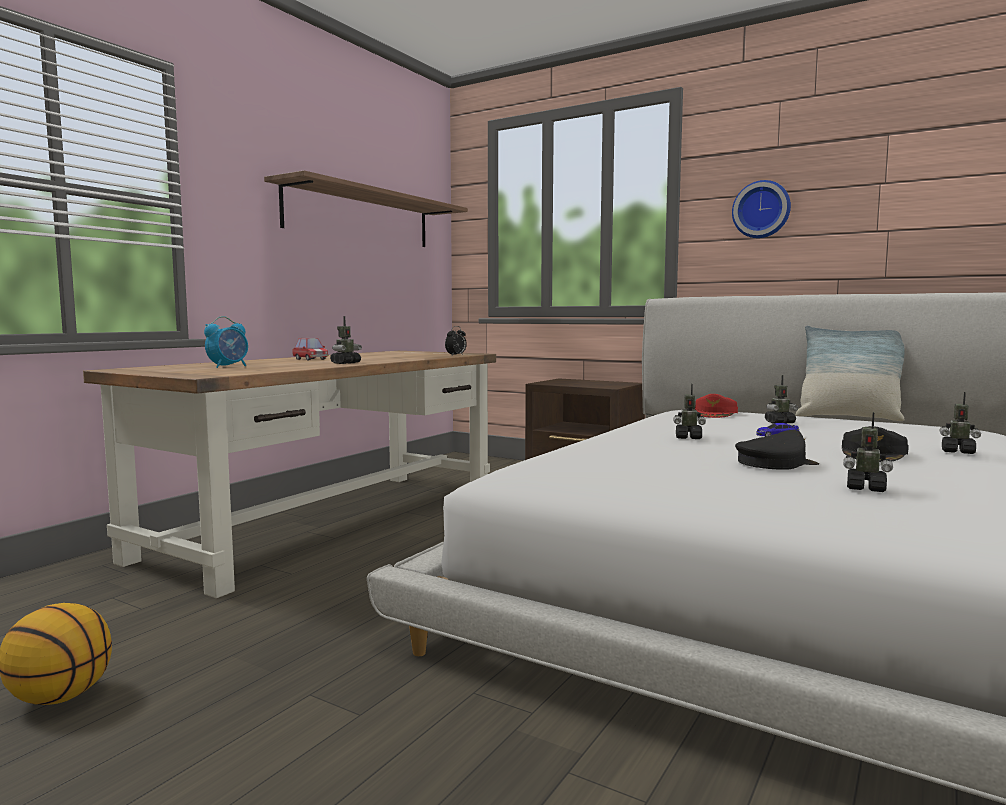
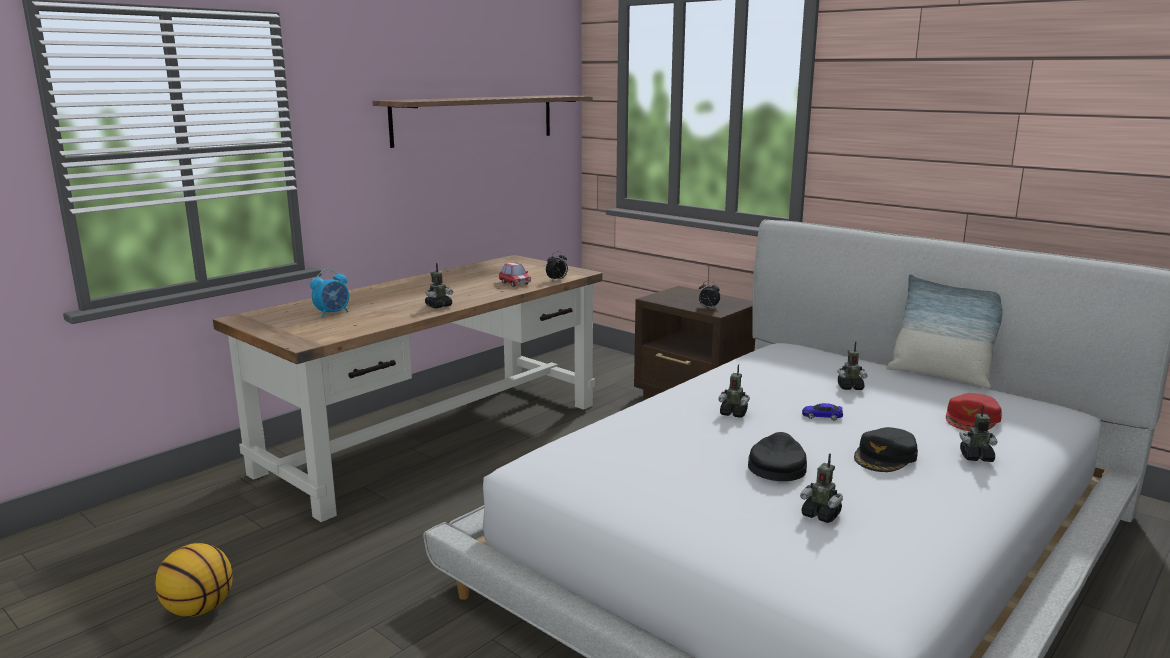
camera: 10 degrees right, 10 degrees up
(310, 359) = (413, 289): toy car -> toy car (514, 283)
(600, 385) = (708, 308): none -> alarm clock
(715, 413) = (800, 363): red cap -> red cap (972, 419)
(761, 210) = (893, 128): wall clock -> none
(775, 463) = (777, 466): black cap -> black cap turned 60 degrees counterclockwise
(957, 452) = (976, 457): toy robot -> toy robot turned 150 degrees clockwise

